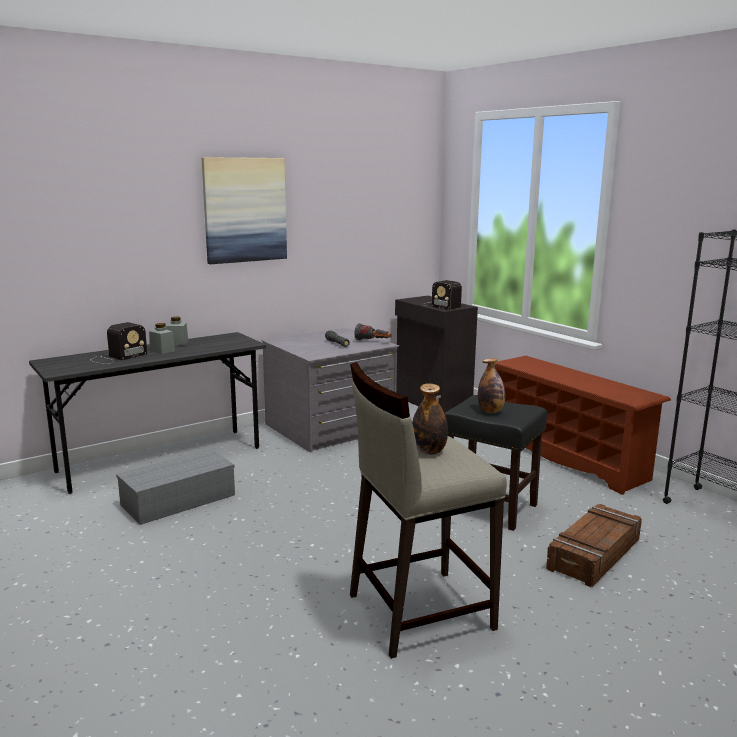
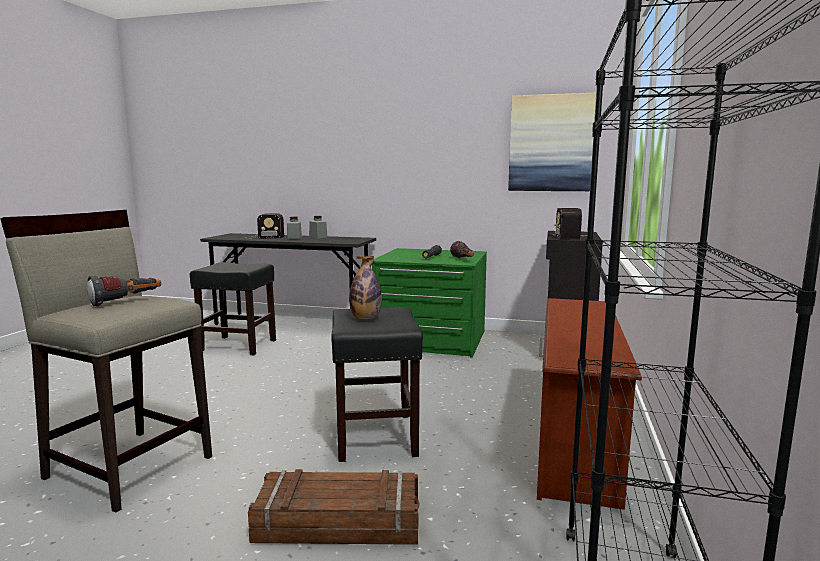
camera: 50 degrees right, 5 degrees down
(177, 501) = (237, 345): grey storage box -> black stool
(245, 210) = (389, 133): picture -> picture (550, 143)
(330, 428) = (431, 340): grey dresser -> green dresser
(429, 451) = (127, 302): bottle -> flashlight

